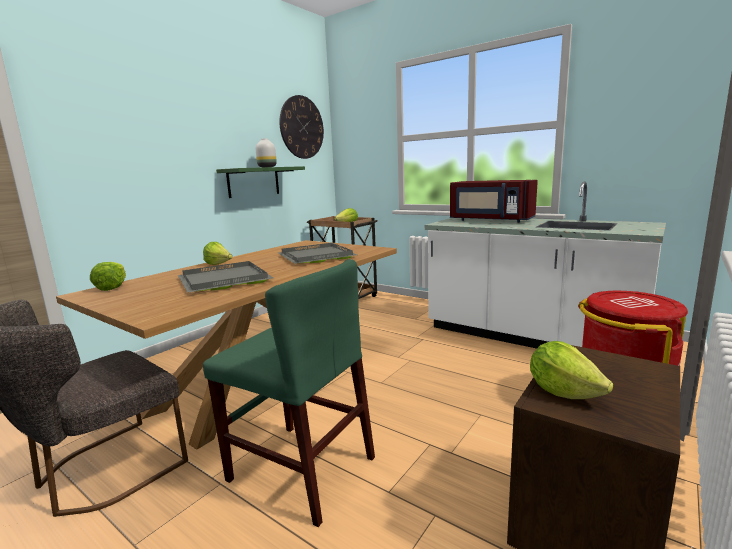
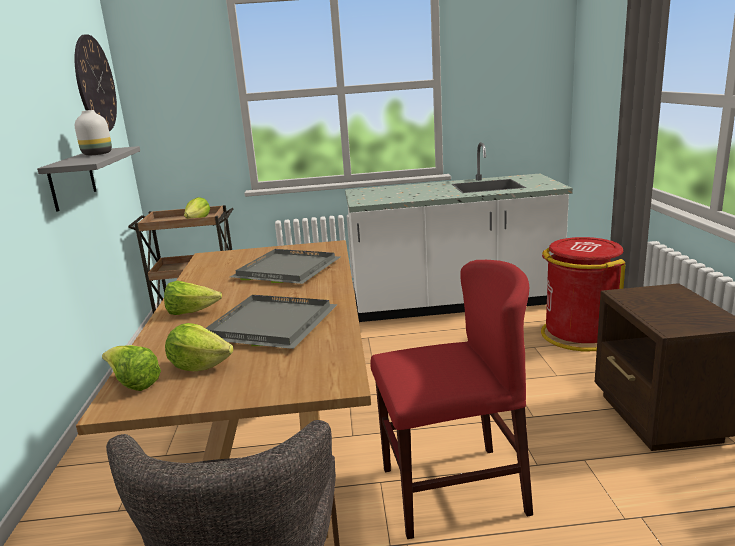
camera: 40 degrees left, 5 degrees up
(253, 182) = (72, 179): green shelf -> grey shelf
(301, 469) = (452, 490): green chair -> red chair
(490, 220) = (399, 191): red microwave -> none
(563, 391) = (666, 319): lettuce -> lettuce (199, 366)

